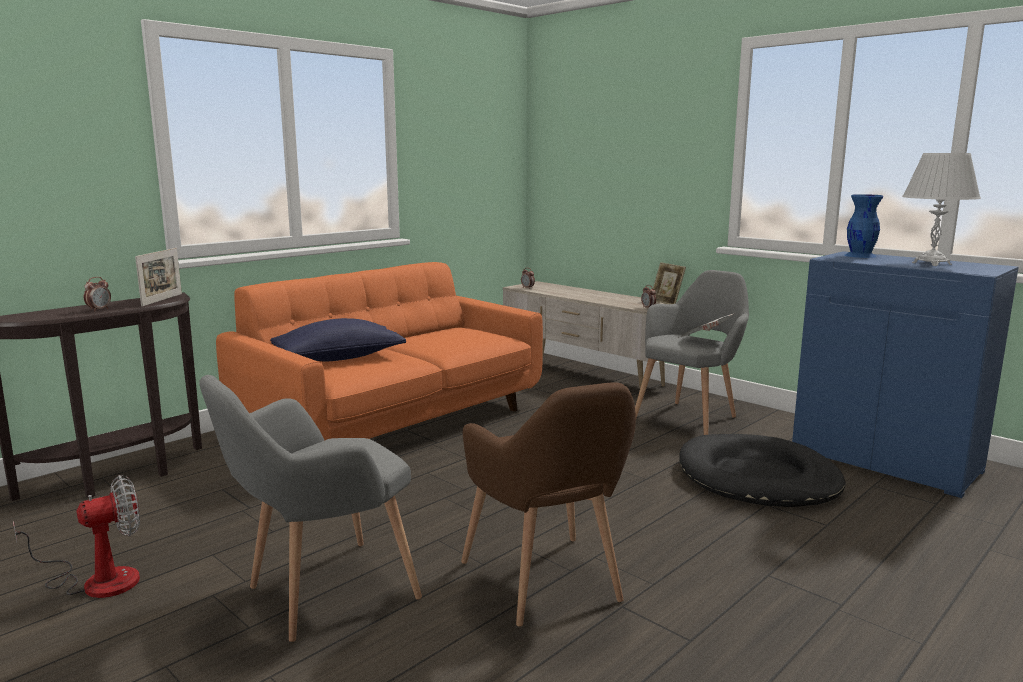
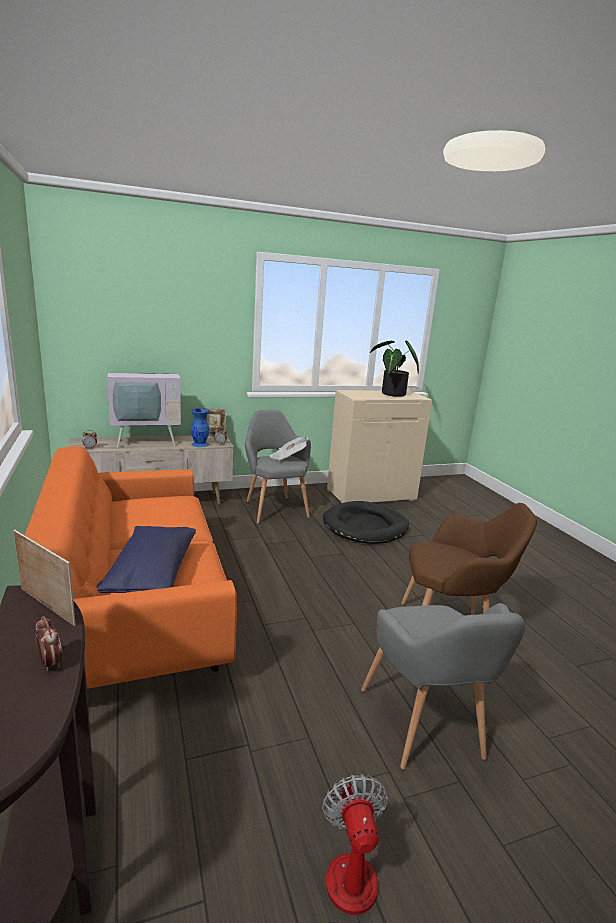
camera: 65 degrees left, 5 degrees up
(585, 293) = (146, 441): none -> television
(861, 255) = (355, 393): blue vase -> blue vase (200, 444)
(886, 461) = (371, 494): blue cabinet -> beige cabinet
(931, 263) = (391, 394): white table lamp -> potted plant

